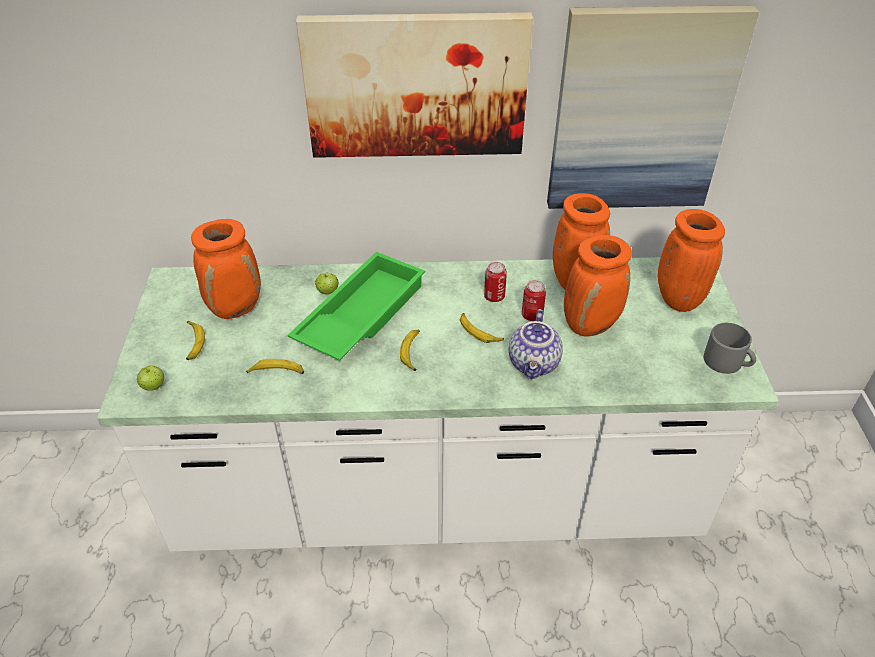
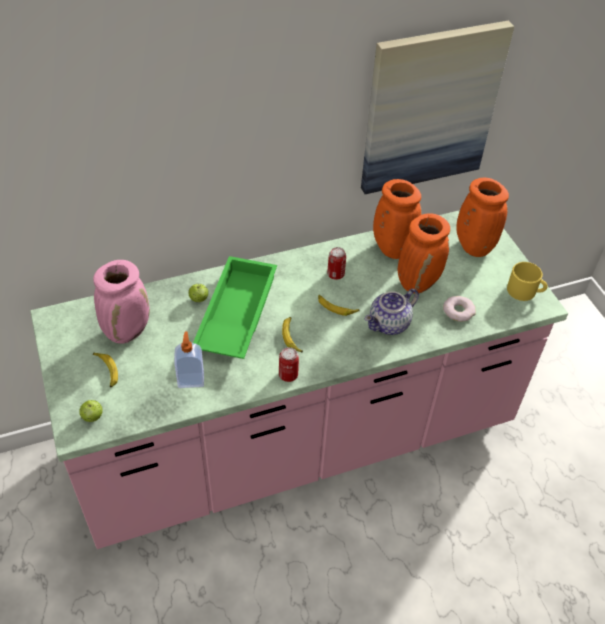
camera: 20 degrees left, 5 degrees up
(236, 308) = (127, 331): orange vase -> pink vase
(277, 372) = (191, 379): banana -> soap dispenser
(416, 85) = (258, 120): picture -> none
(437, 493) = (296, 439): white counter -> pink counter
(532, 315) = (371, 284): can -> can (288, 375)
(535, 364) = (389, 325): teapot -> teapot turned 60 degrees clockwise
(629, 367) = (458, 311): none -> donut
(727, 362) = (525, 291): grey mug -> yellow mug

